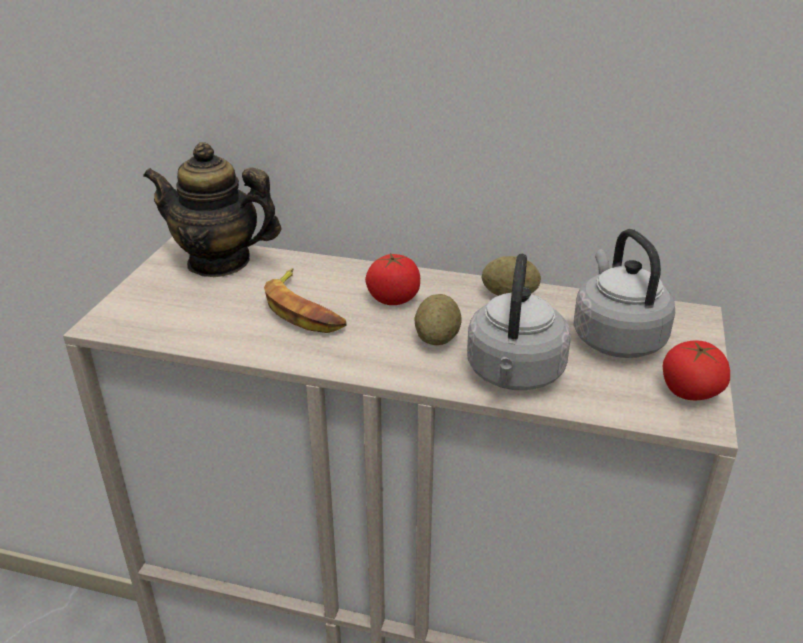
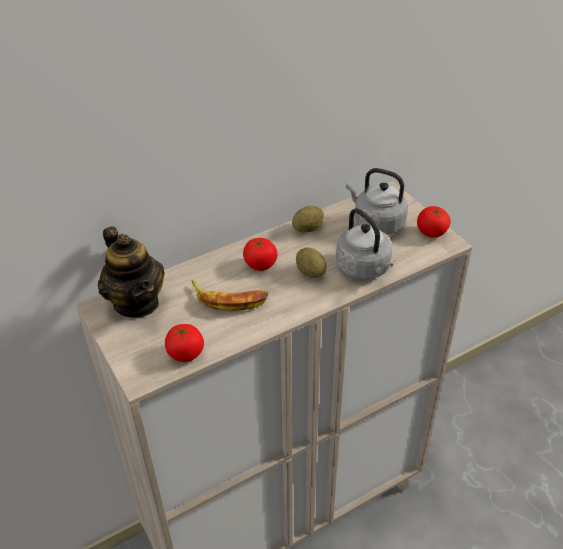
camera: 45 degrees left, 10 degrees up
(178, 329) = (186, 353): none -> tomato
(219, 262) = (137, 302): teapot -> teapot turned 90 degrees counterclockwise

